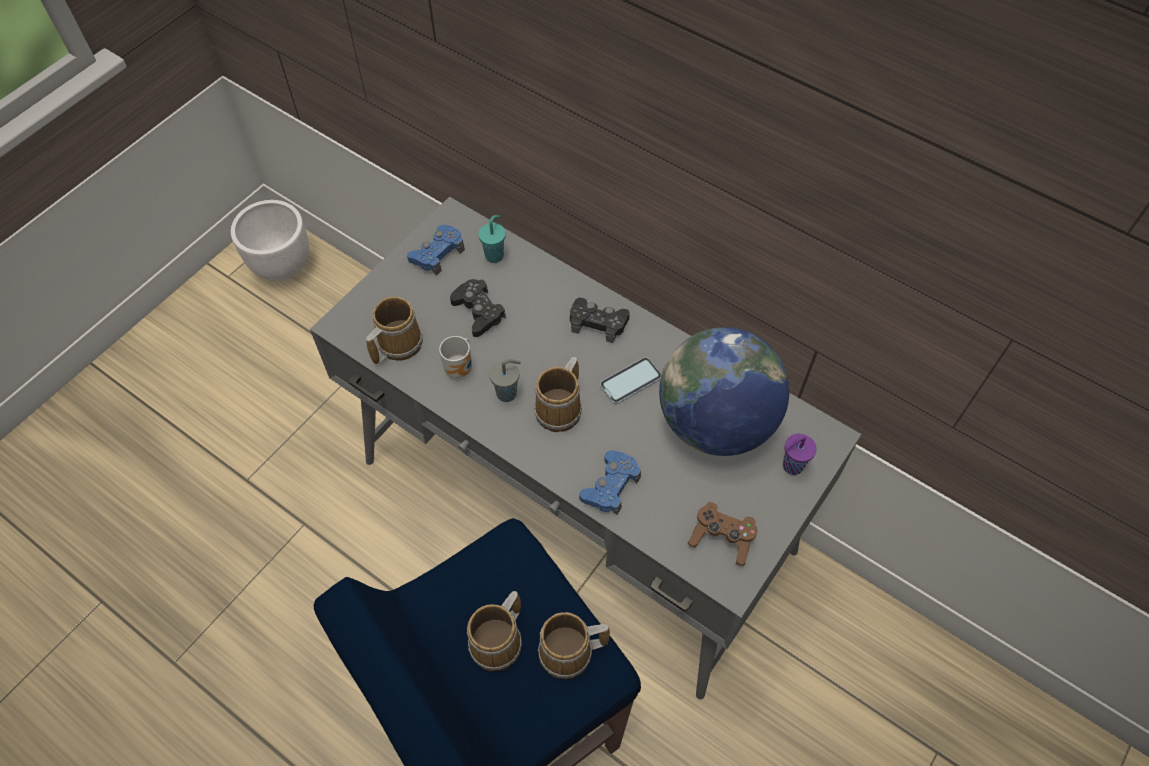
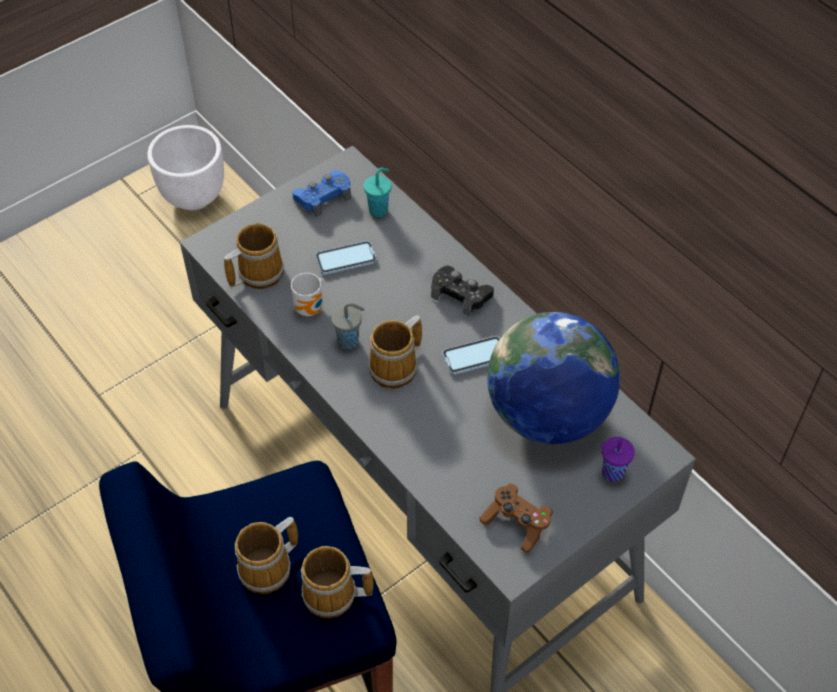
camera: 15 degrees right, 5 degrees down
(478, 311) = (346, 259): black game controller -> phone
(610, 486) = (421, 449): blue game controller -> none

